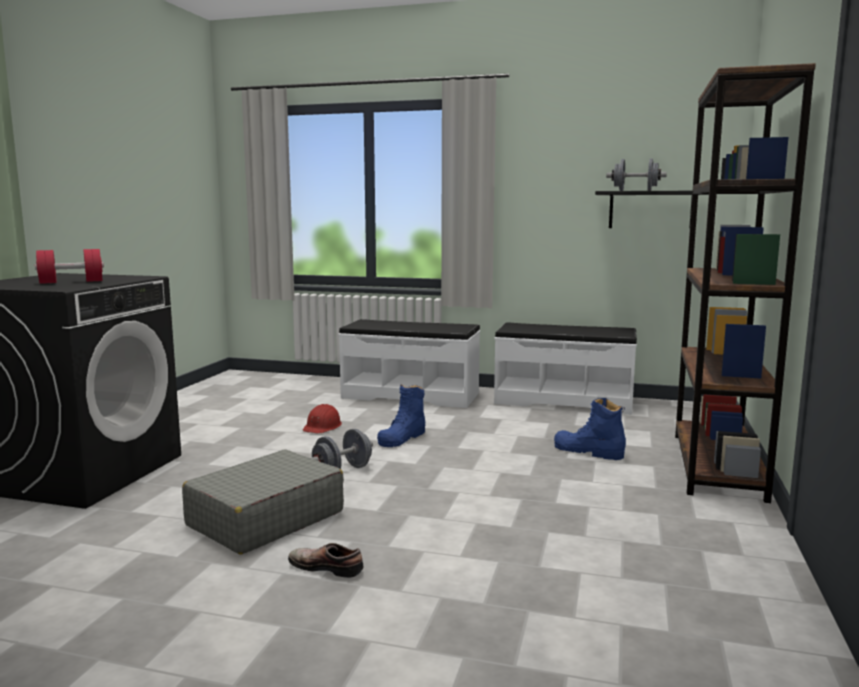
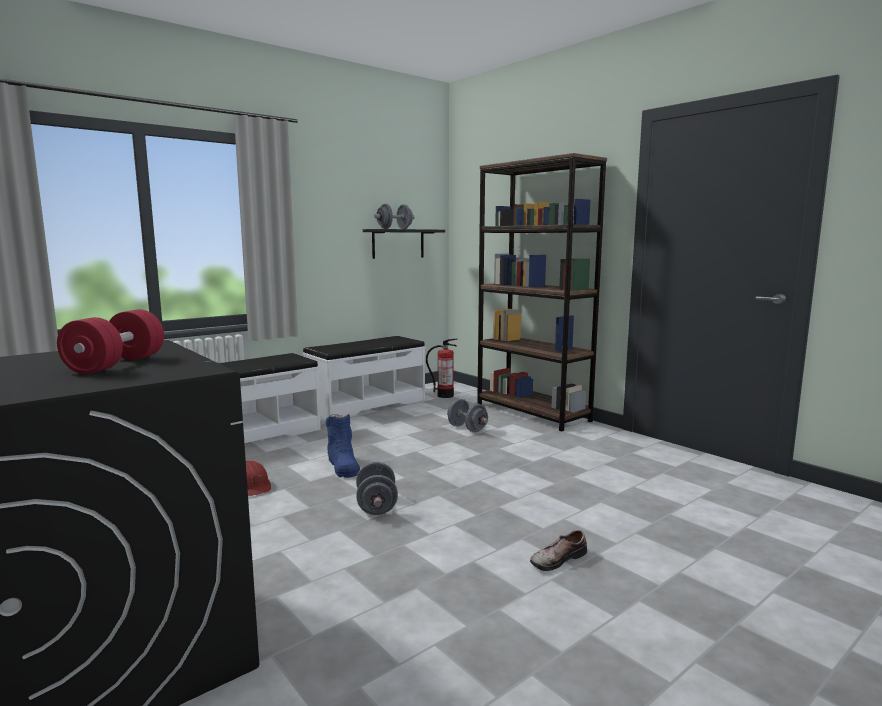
camera: 55 degrees left, 0 degrees up
(265, 518) = (434, 563): grey suitcase -> none
(588, 452) = (467, 428): blue boot -> grey dumbbell
(667, 417) = (445, 395): none -> fire extinguisher

